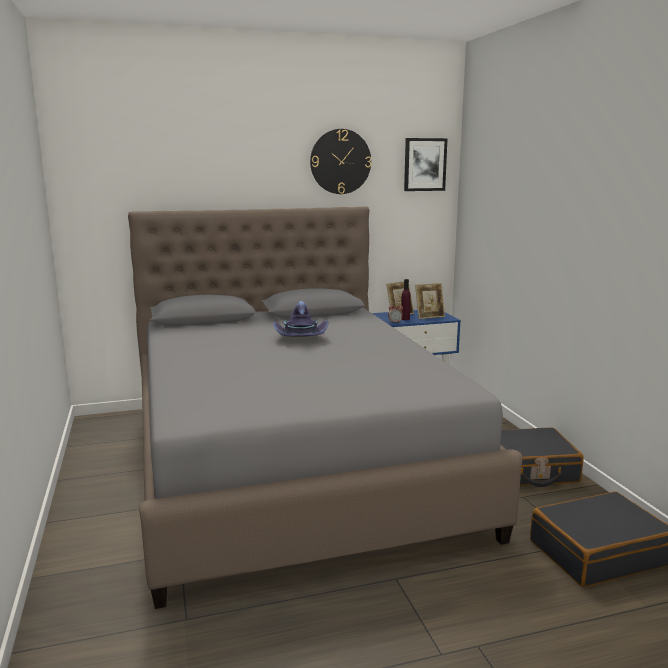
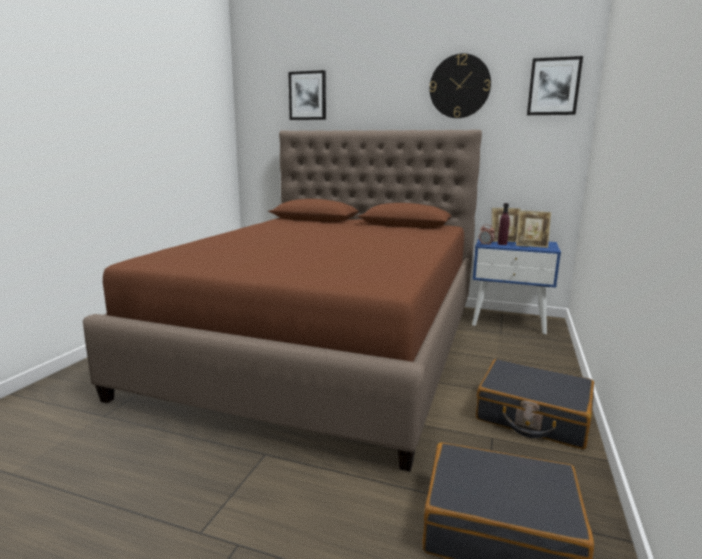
camera: 35 degrees right, 0 degrees up
(161, 167) = (307, 96): none -> picture
(292, 463) = (325, 344): grey bed -> brown bed
(300, 338) = (349, 235): purple hat -> none

